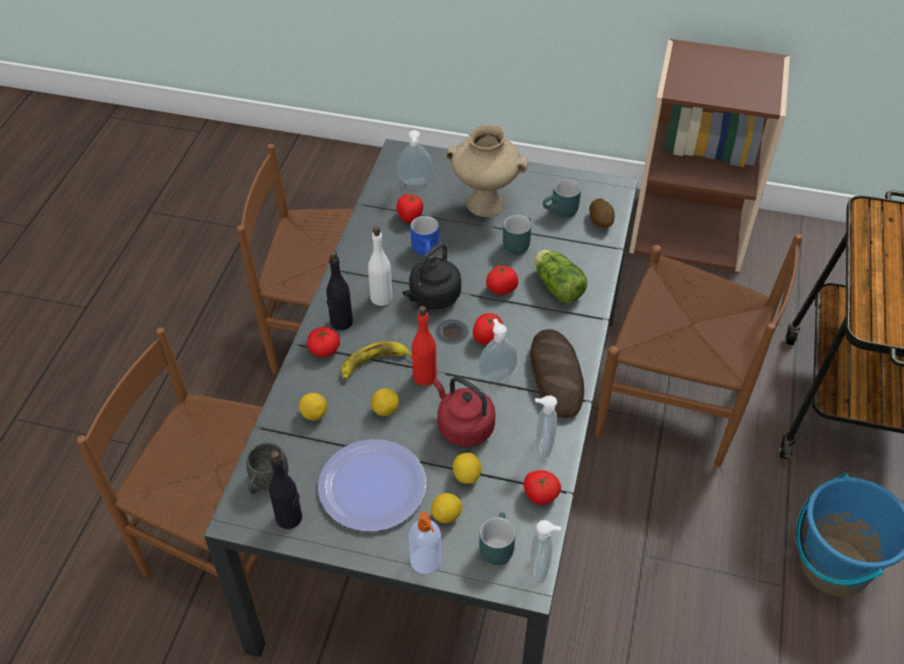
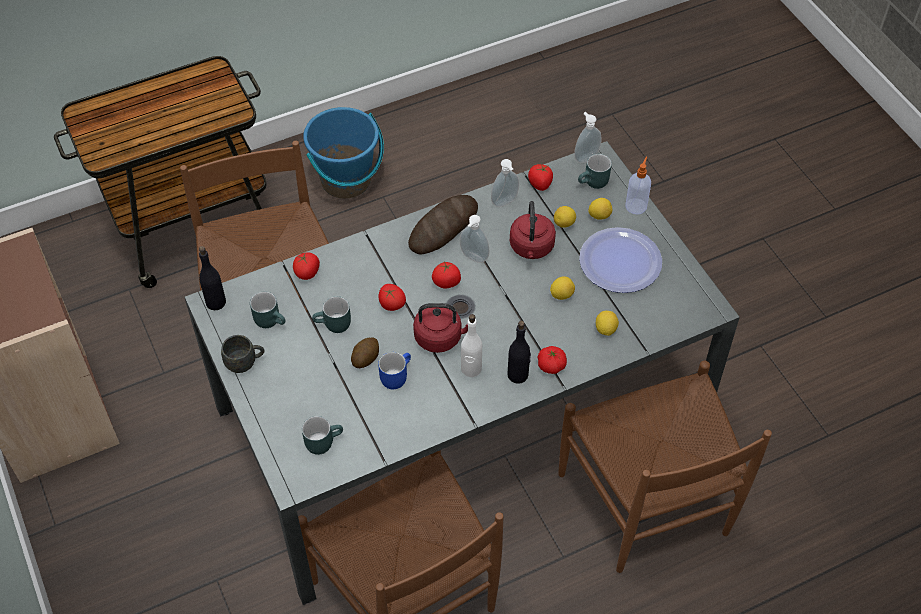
camera: 130 degrees left, 5 degrees up
(266, 482) = (676, 314): grey mug -> grey mug (245, 362)
(289, 518) = (683, 284): black bottle -> black bottle (216, 302)
(374, 363) = (532, 328): banana -> none
(410, 217) = (368, 414): tomato -> tomato (307, 272)
(415, 183) = (322, 441): soap dispenser -> turquoise mug
(424, 377) = (515, 293): red bottle -> none
(433, 297) = (441, 337): black kettle -> red kettle
(484, 205) = (307, 374): beige vase -> none
(556, 285) = (357, 276): lettuce -> none
(601, 221) = (260, 289): potato -> potato (365, 358)

